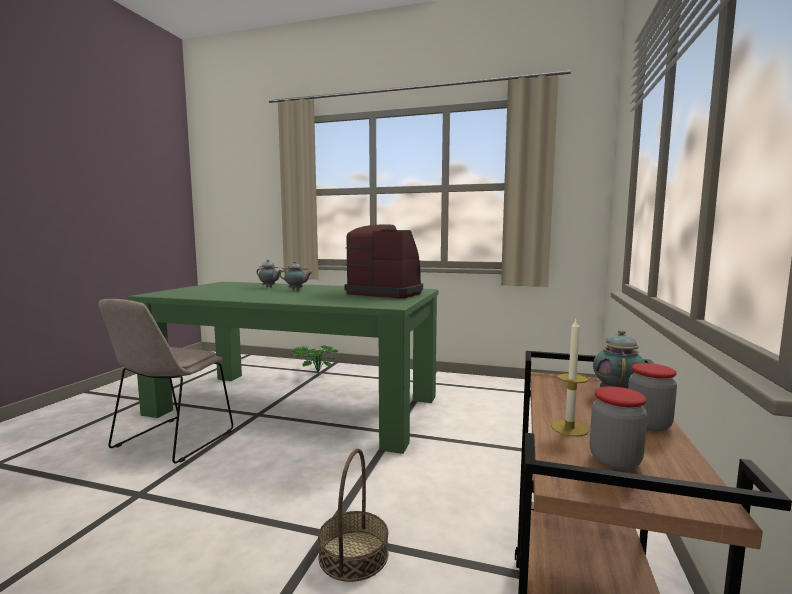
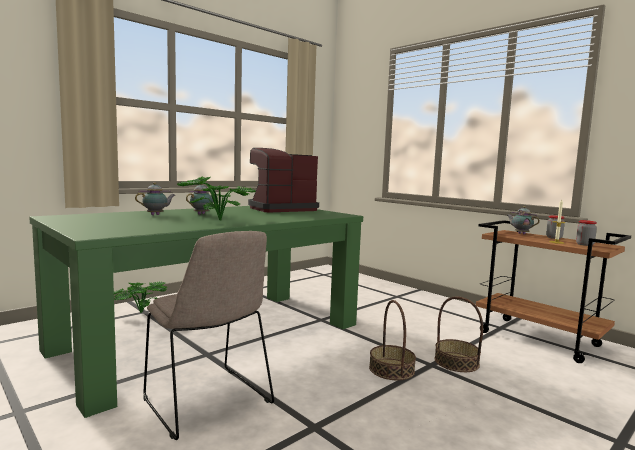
camera: 60 degrees left, 0 degrees up
(264, 295) = (217, 220): none -> potted plant
(289, 506) = (391, 369): none -> basket

